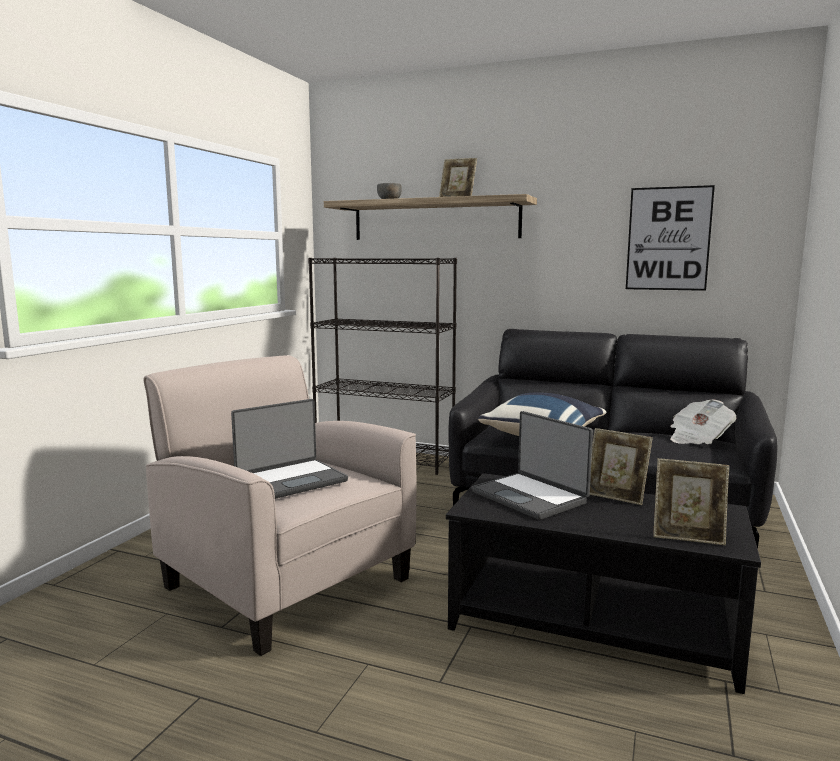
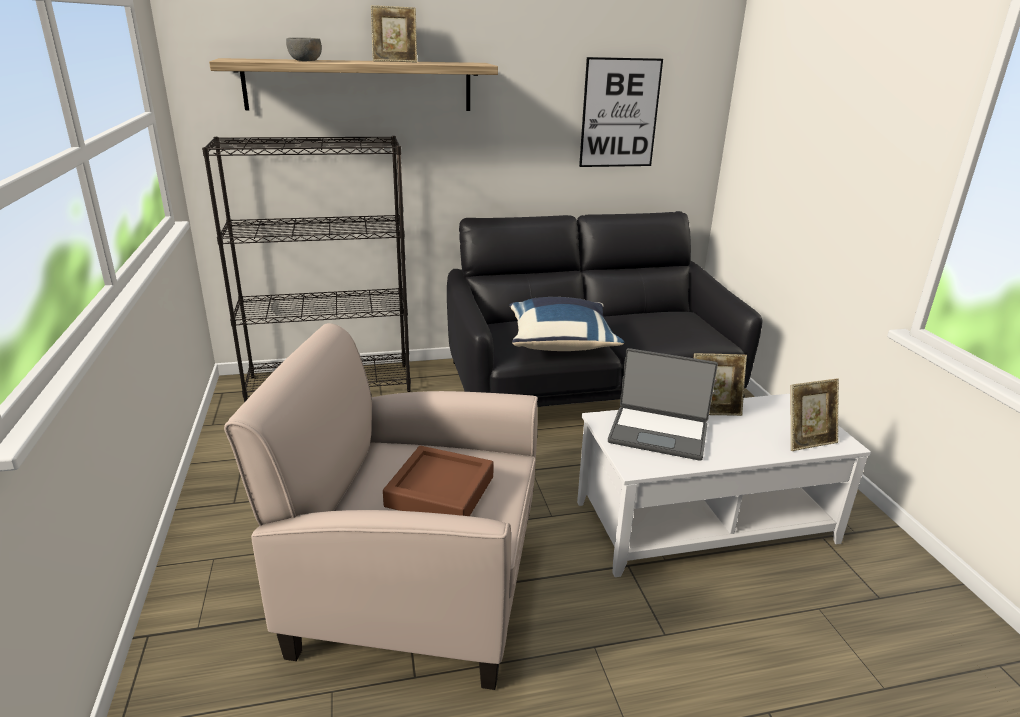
camera: 35 degrees left, 15 degrees up
(290, 480) = (440, 491): laptop -> brown tray
(592, 622) = (703, 520): black coffee table -> white coffee table
(698, 439) = (677, 316): newspaper -> none

